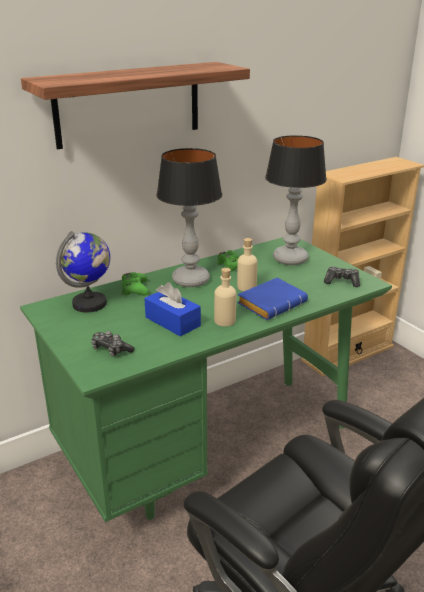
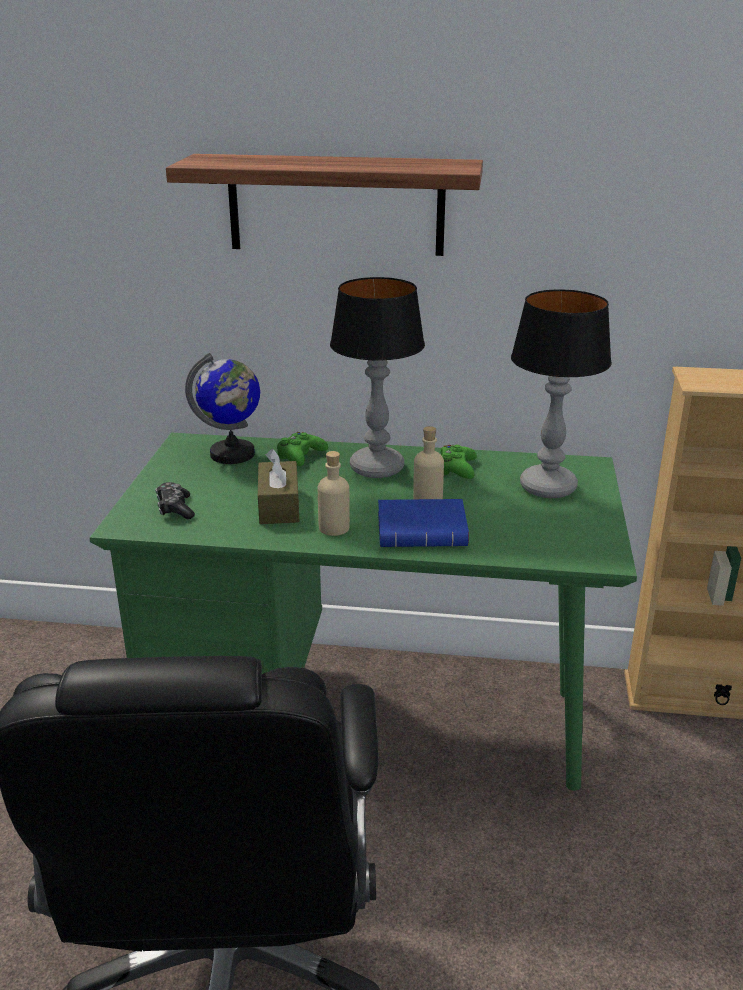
camera: 40 degrees right, 0 degrees up
(172, 322) = (279, 505): blue tissue box -> brown tissue box
(342, 281) = (567, 542): game controller -> none

